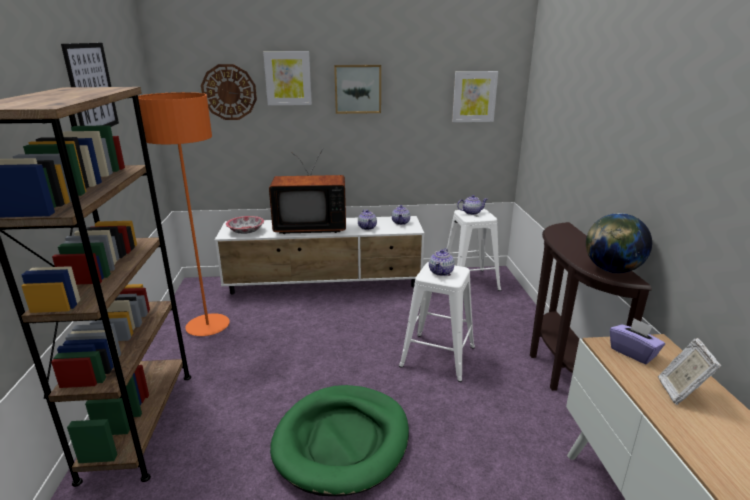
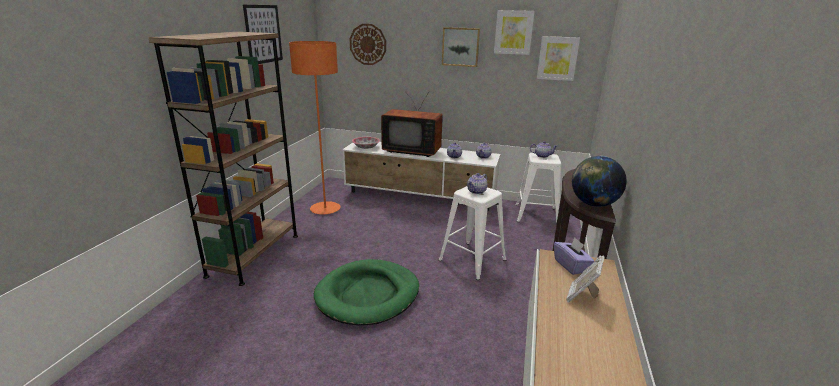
camera: 20 degrees right, 0 degrees up
(288, 78) = (409, 36): picture -> picture (513, 32)

